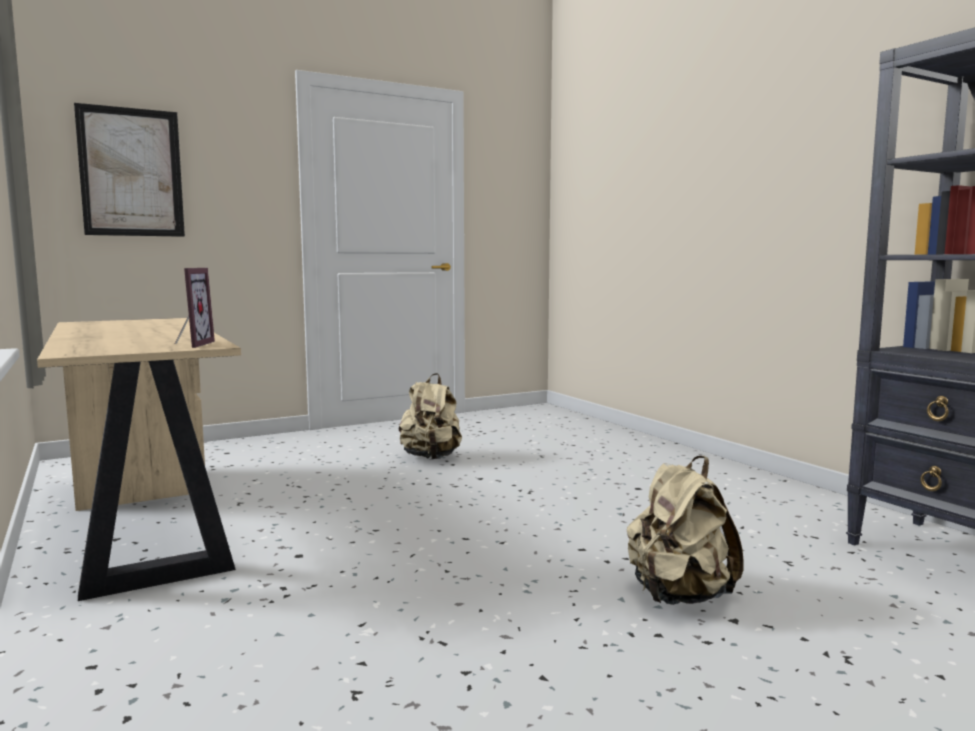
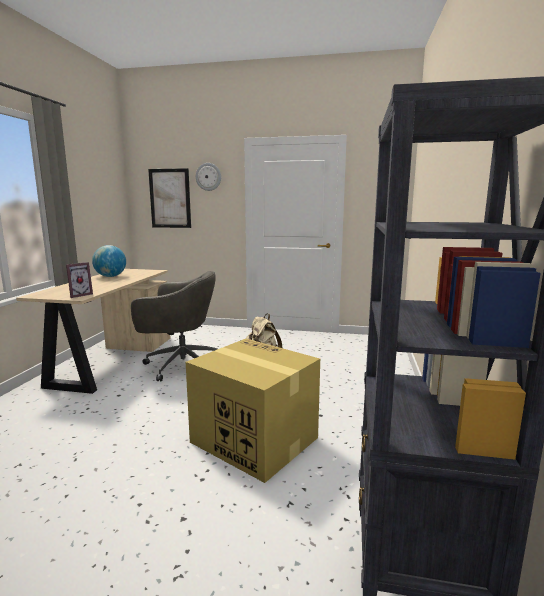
camera: 40 degrees right, 5 degrees up
(108, 328) = (110, 276): none -> globe
(223, 134) = (208, 177): none -> wall clock
(313, 494) = (180, 365): none -> grey office chair
(624, 531) = (253, 439): none -> cardboard box
(679, 596) = (192, 490): beige backpack -> none

